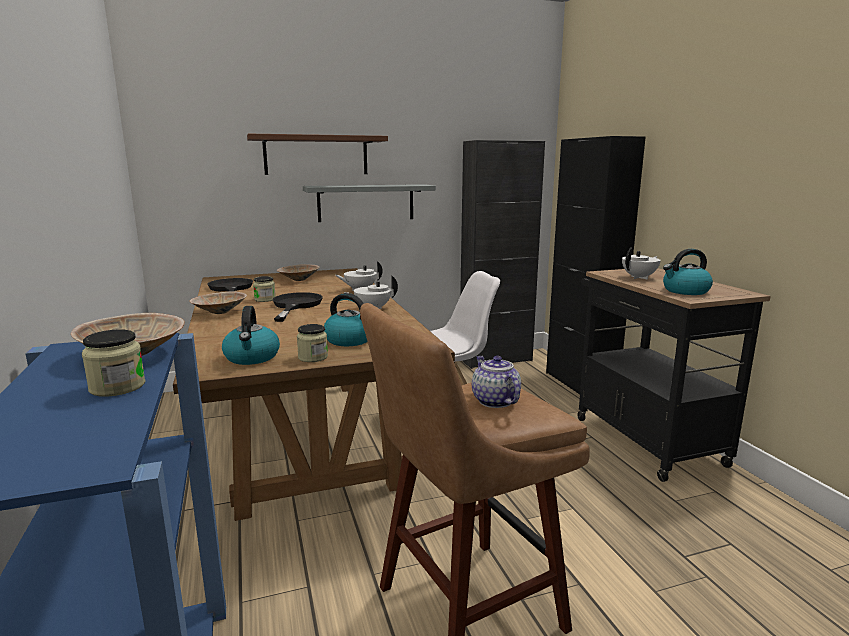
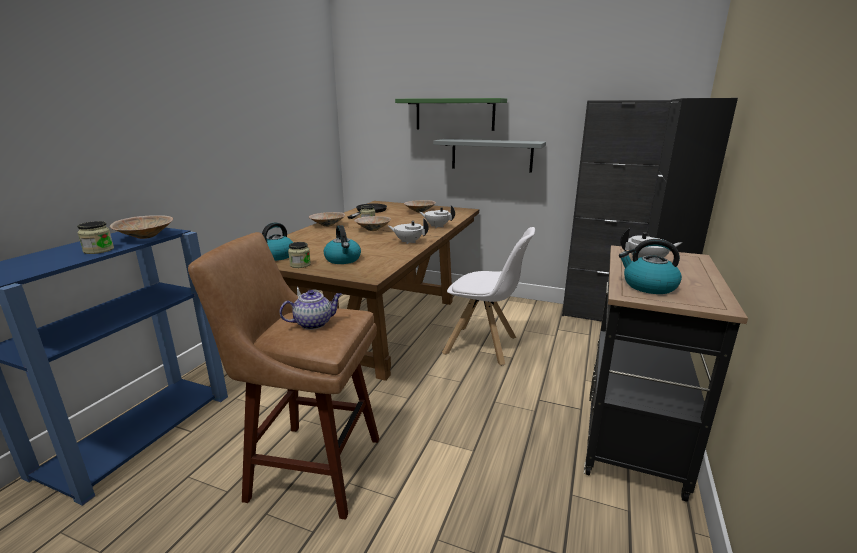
camera: 40 degrees right, 5 degrees up
(295, 305) = (373, 229): black frying pan -> beige bowl
(316, 155) = (454, 114): brown shelf -> green shelf
(494, 401) = (314, 323): teapot -> teapot turned 45 degrees clockwise

